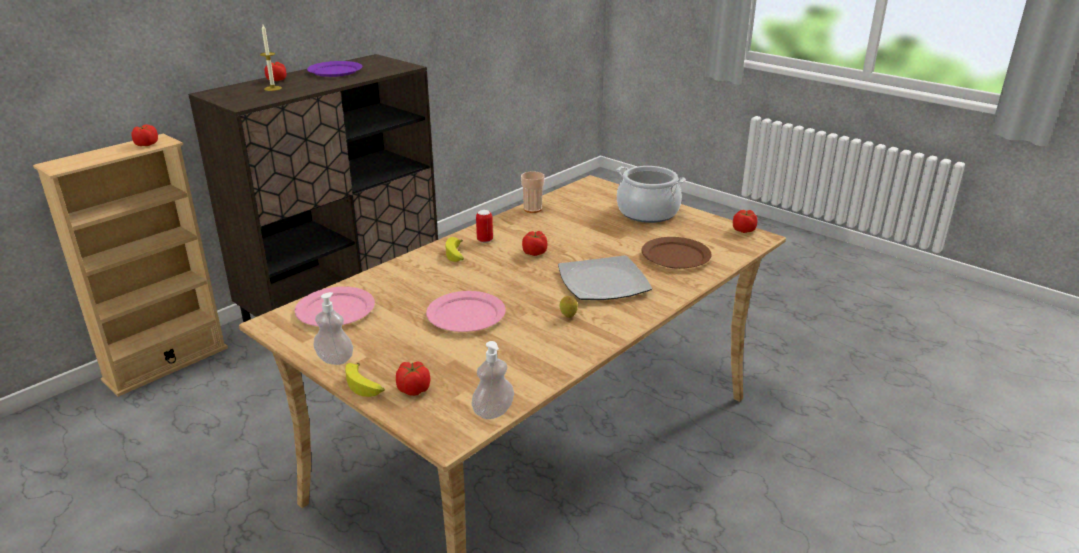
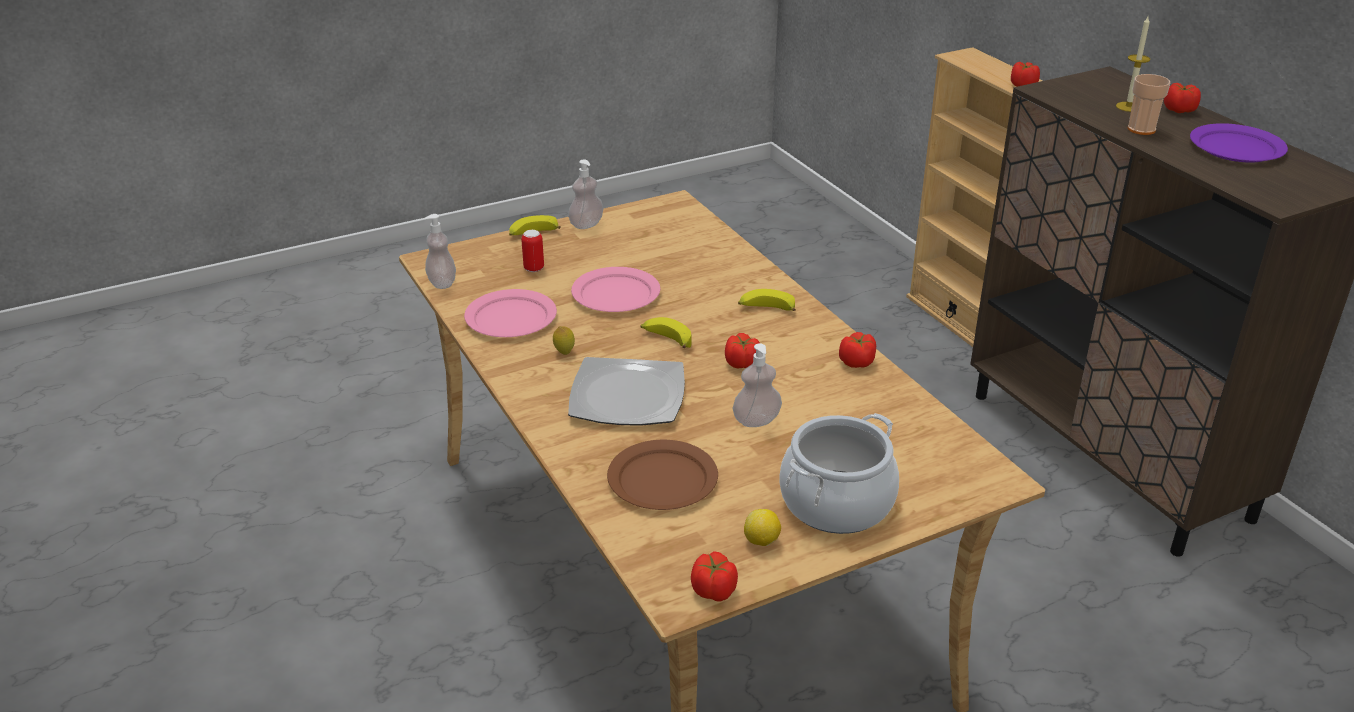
camera: 110 degrees right, 5 degrees up
(336, 310) = (677, 230): pink plate -> pink plate (511, 318)
(413, 389) = (508, 253): tomato -> tomato (857, 362)
(485, 240) = (800, 334): can -> can (534, 268)
(522, 282) = (666, 339): none -> banana
(532, 209) = (895, 392): cup -> cup (1141, 129)
(594, 240) = (756, 420): none -> soap dispenser
(696, 225) = (762, 541): none -> lemon

